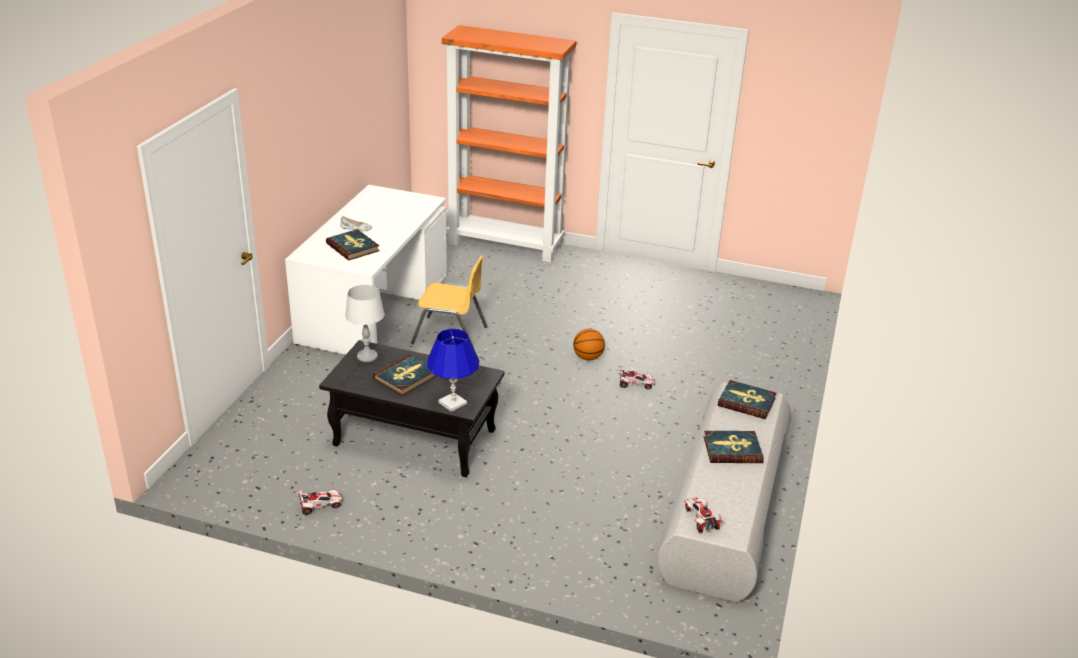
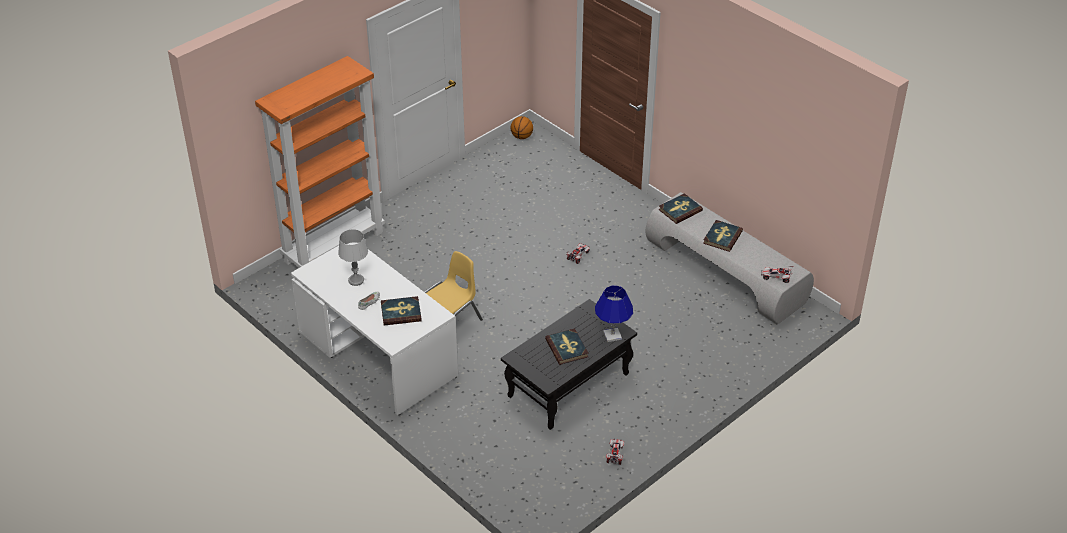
camera: 60 degrees left, 10 degrees up
(367, 356) = (527, 359): grey table lamp -> grey table lamp (356, 280)
(588, 357) = (530, 265): basketball -> basketball (522, 136)

